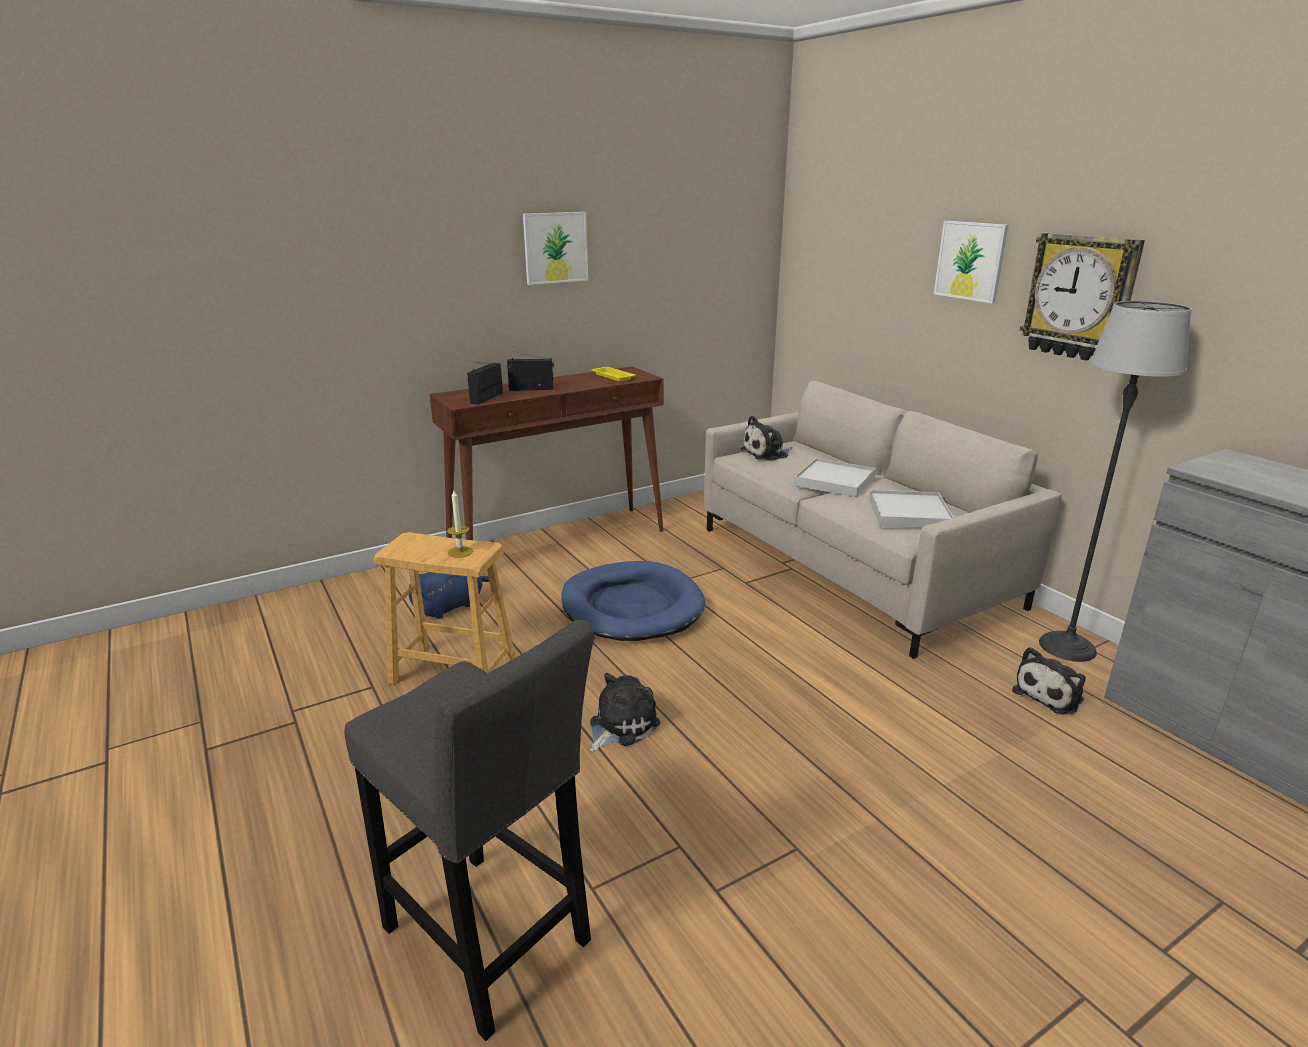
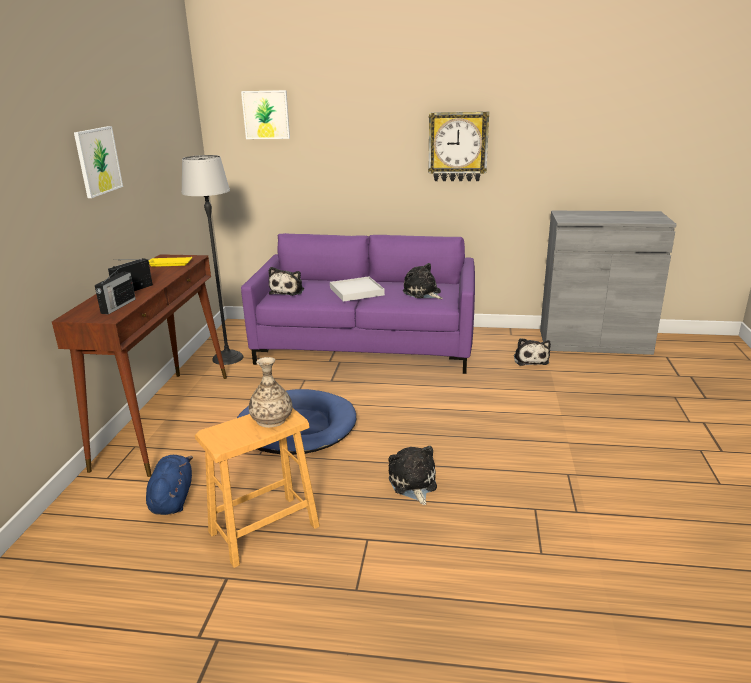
camera: 50 degrees left, 0 degrees up
(460, 552) = (271, 419): candle -> vase
(487, 398) = (117, 306): radio -> radio turned 135 degrees counterclockwise
(491, 944) = (554, 611): grey stool -> none
(852, 567) = (366, 346): beige sofa -> purple sofa
(909, 513) = (423, 293): white tray -> plush toy
(970, 261) = (380, 134): picture -> picture (266, 115)
(1068, 647) = (503, 338): floor lamp -> floor lamp (228, 358)

